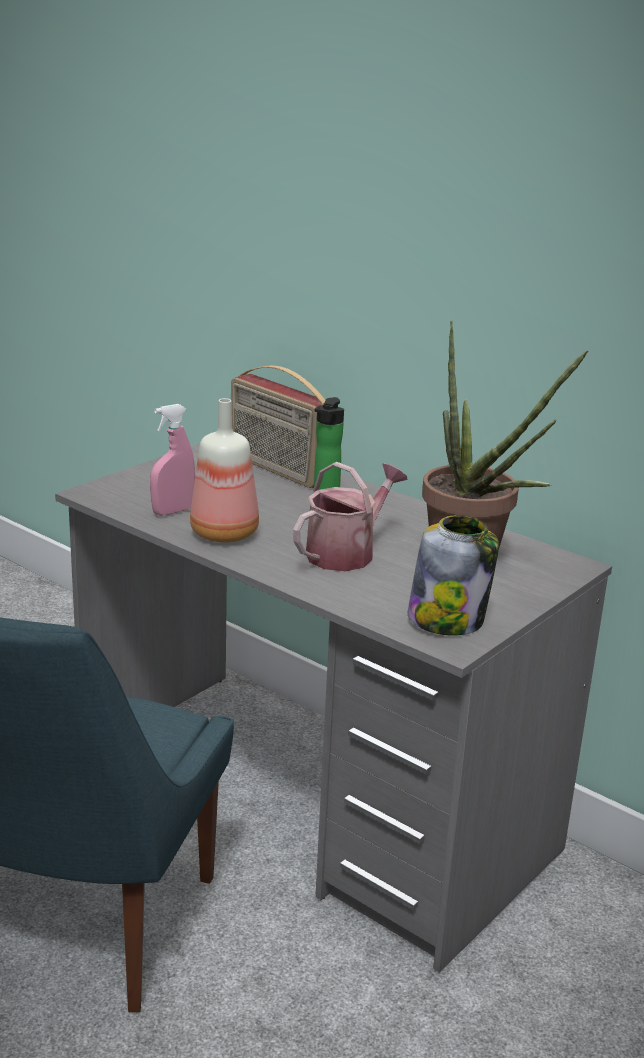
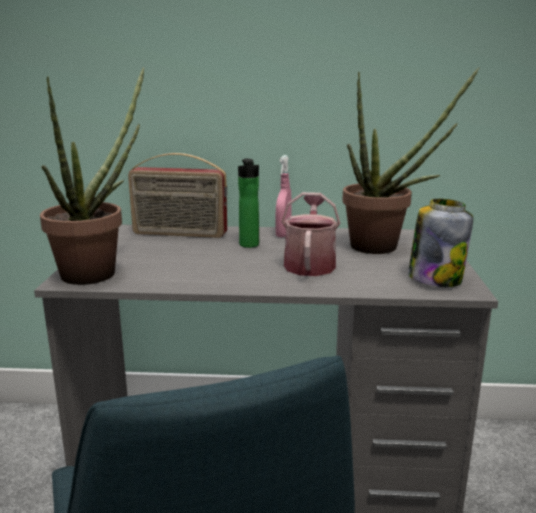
camera: 35 degrees left, 5 degrees down
(132, 491) = (98, 271): none -> potted plant
(172, 511) = (152, 274): pink spray bottle -> pink spray bottle (283, 234)
(225, 533) = (214, 276): bottle -> none

